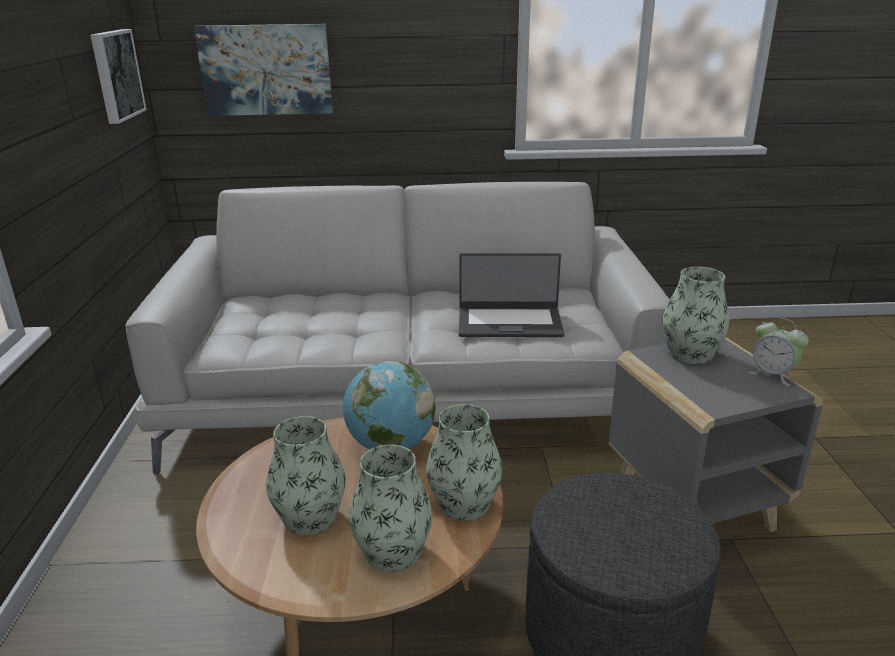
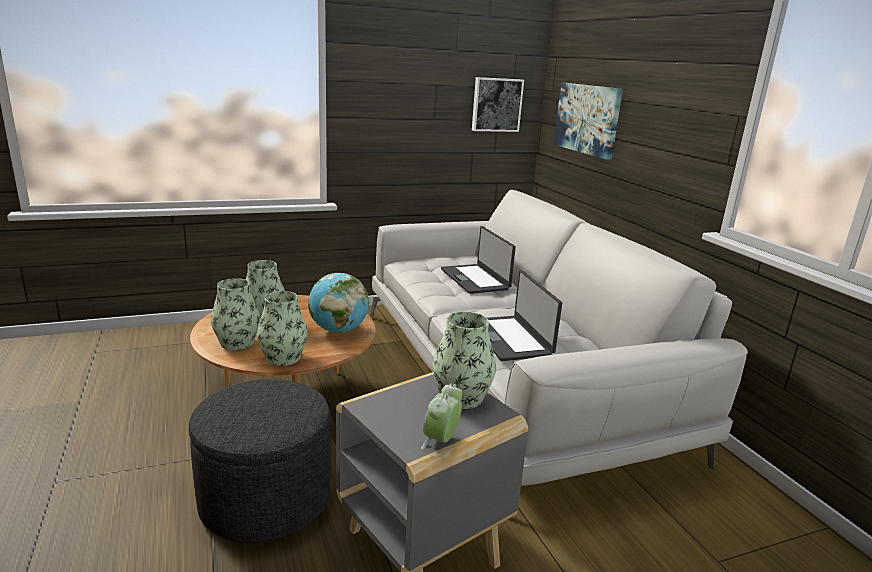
camera: 70 degrees right, 5 degrees down
(331, 310) = (475, 279): none -> laptop

